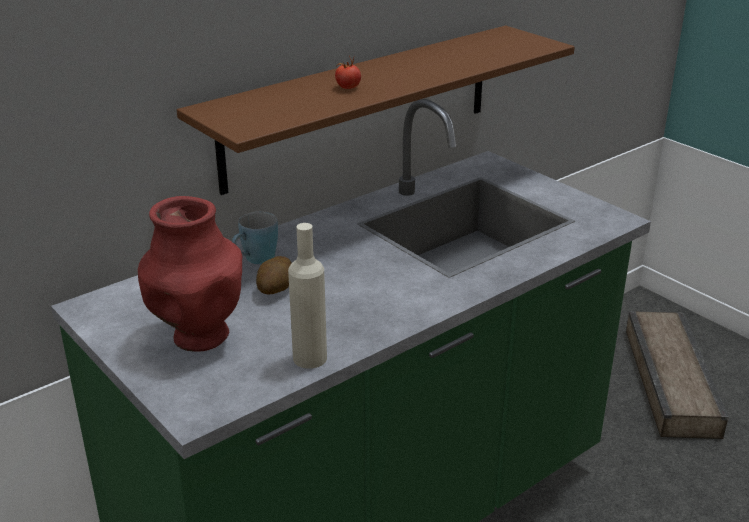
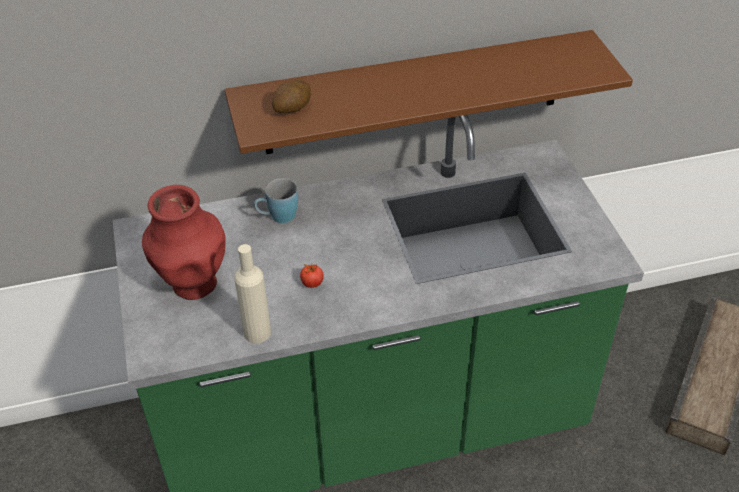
camera: 25 degrees right, 15 degrees up
(276, 289) = (274, 254): potato -> potato (292, 109)
(348, 87) = (376, 94): tomato -> tomato (312, 283)

